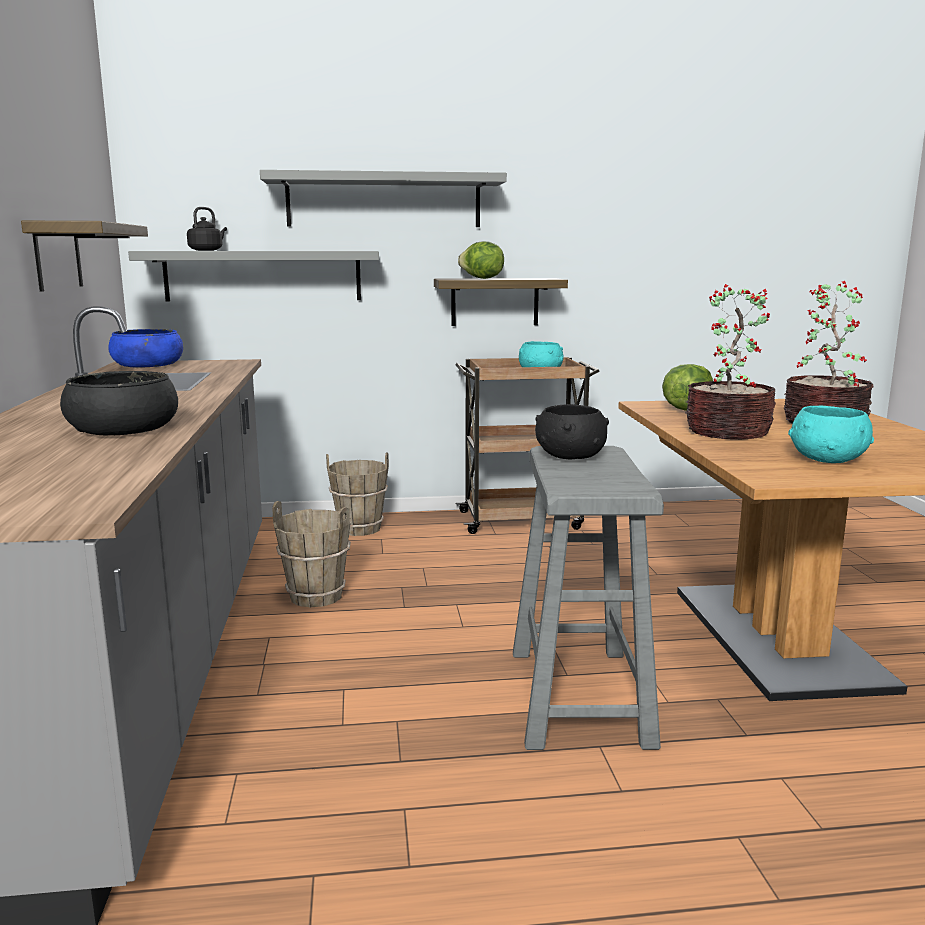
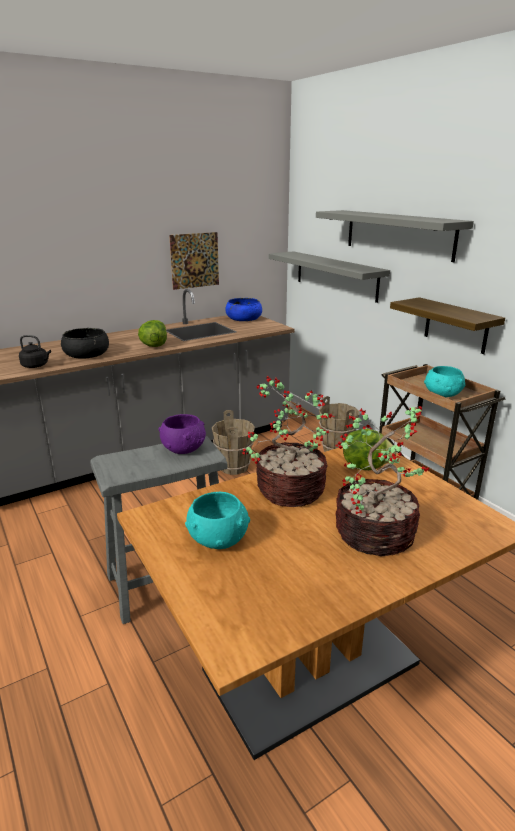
camera: 65 degrees right, 10 degrees up
(58, 256) = (194, 260): shelf -> picture
(207, 250) = (308, 256): black kettle -> black kettle (36, 366)
(482, 278) = (432, 306): lettuce -> lettuce (154, 346)
(570, 456) = (184, 448): black bowl -> purple bowl

